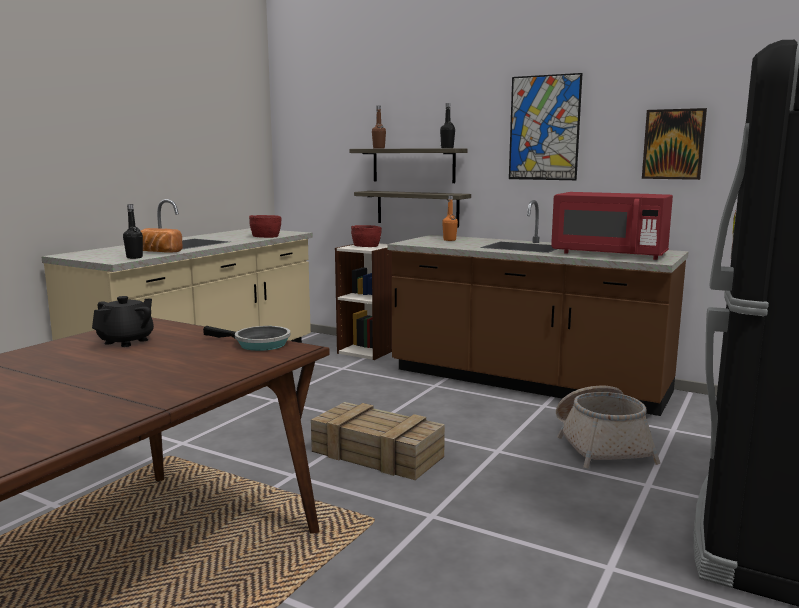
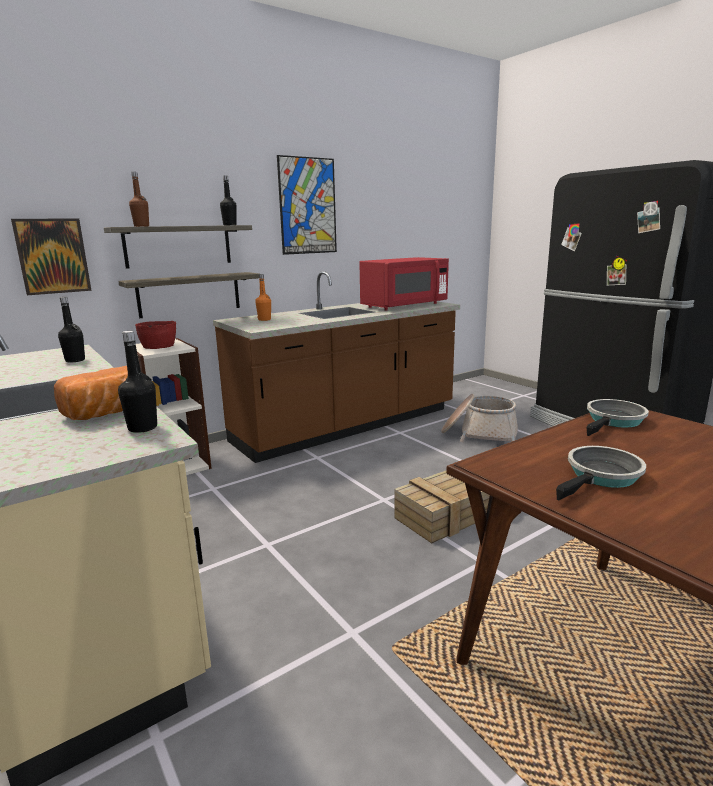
camera: 65 degrees left, 5 degrees up
(127, 341) = (601, 477): black teapot -> frying pan
(266, 236) = (75, 360): red bowl -> black bottle
(673, 144) = (393, 221): picture -> picture (52, 256)

